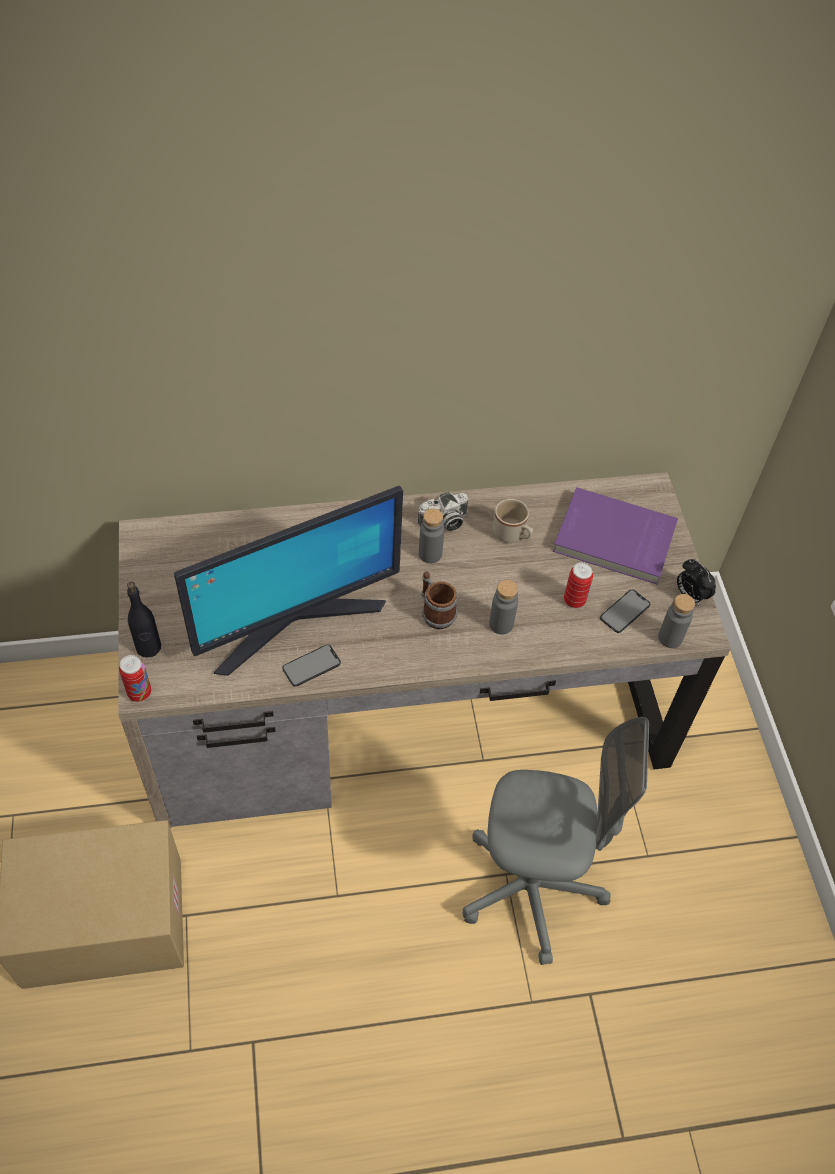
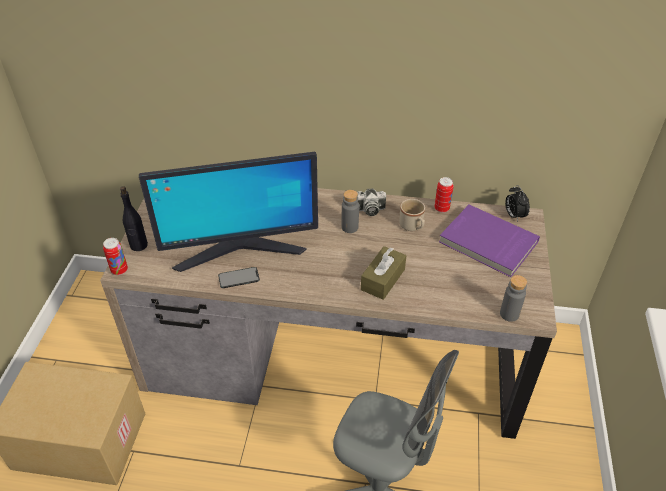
camera: 20 degrees right, 10 degrees down
(435, 611) = (338, 262): mug -> none
(501, 624) = (383, 279): grey bottle -> brown tissue box
(574, 600) = (443, 275): can -> can (441, 208)
(625, 611) = (479, 289): phone -> none
(690, 595) = (534, 289): alarm clock -> alarm clock (514, 215)

